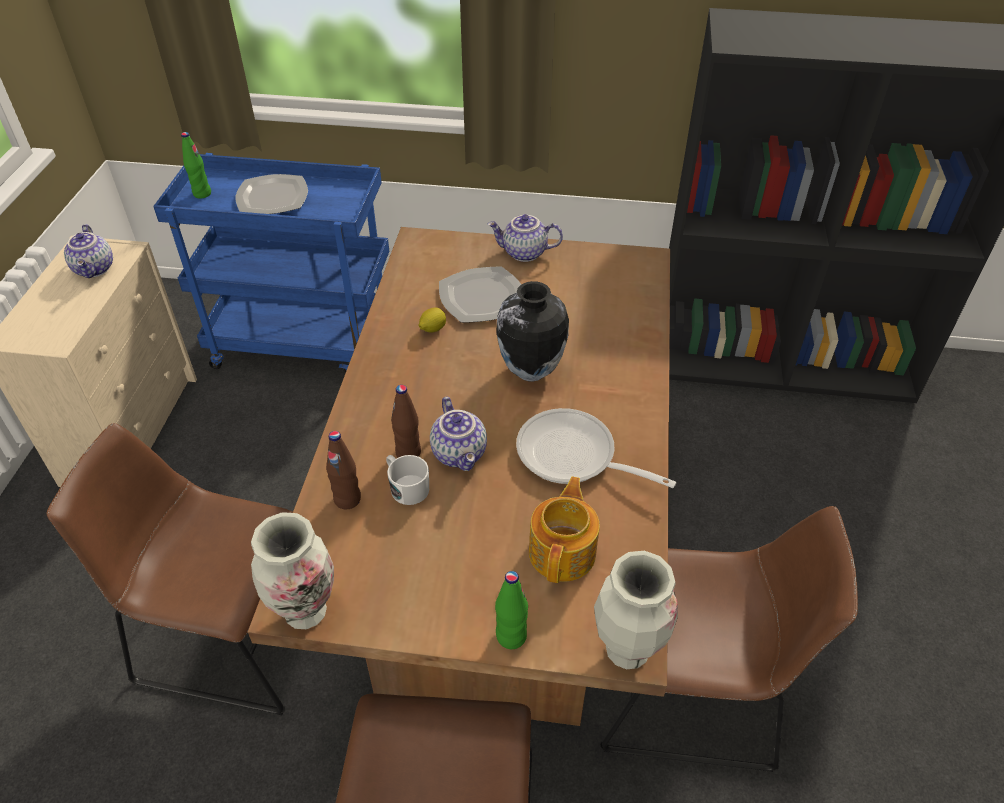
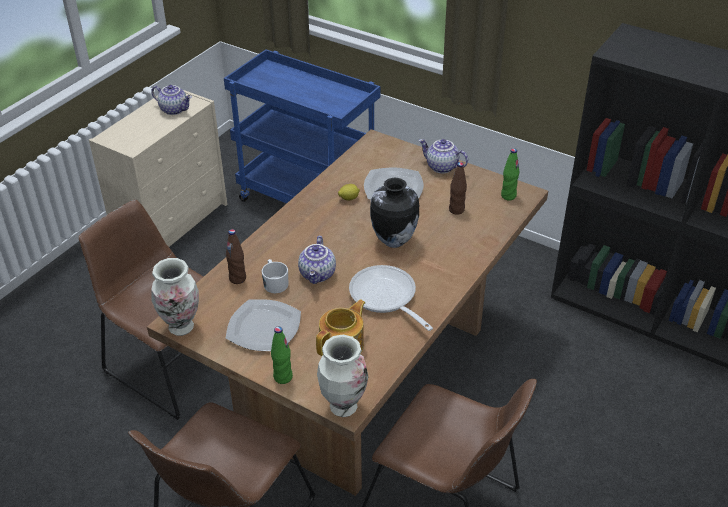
camera: 25 degrees right, 5 degrees down
(95, 269) = (174, 109): teapot -> teapot turned 75 degrees counterclockwise
(202, 194) = (260, 77): green bottle -> green bottle (508, 196)
(272, 198) = (302, 90): plate -> plate (263, 328)
(408, 453) = (288, 265): brown bottle -> brown bottle (456, 210)

